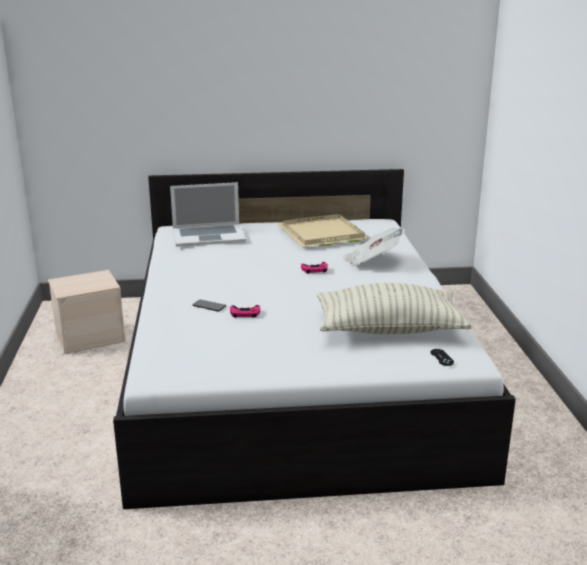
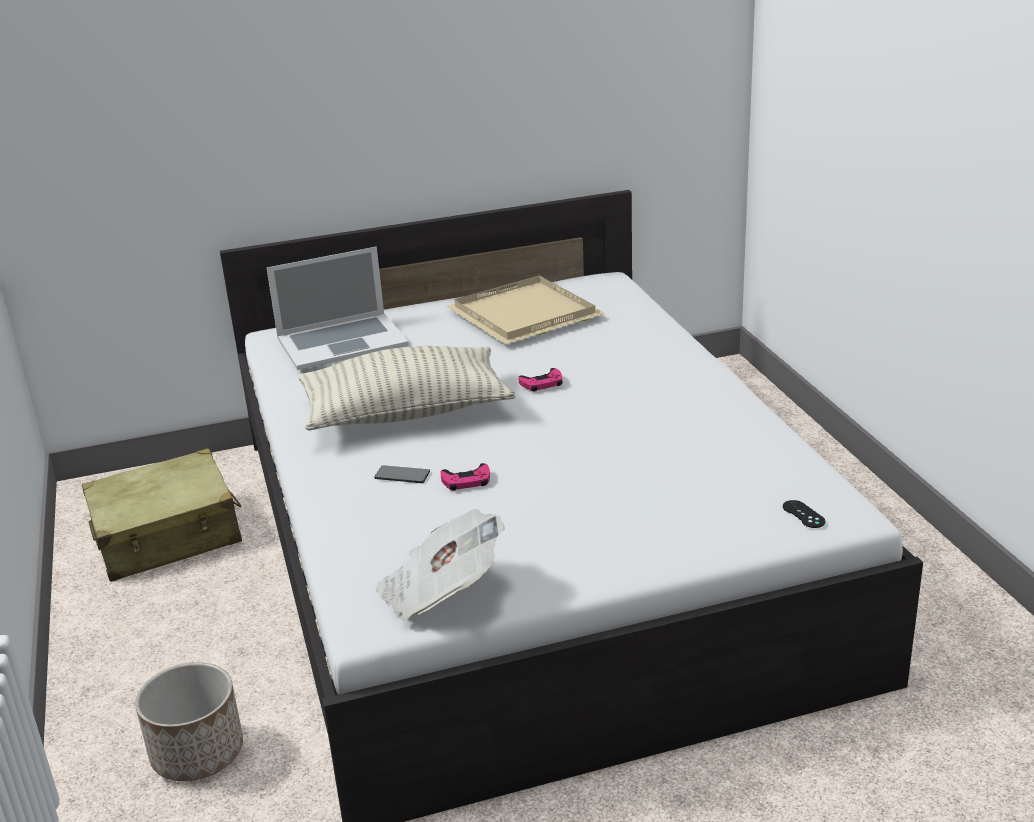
camera: 10 degrees left, 5 degrees up
(58, 450) = (197, 753): none -> planter
(90, 336) = (167, 536): beige storage box -> beige suitcase
(372, 261) = (623, 355): newspaper -> newspaper (441, 592)
(389, 329) = (703, 476): pillow -> pillow (406, 413)

